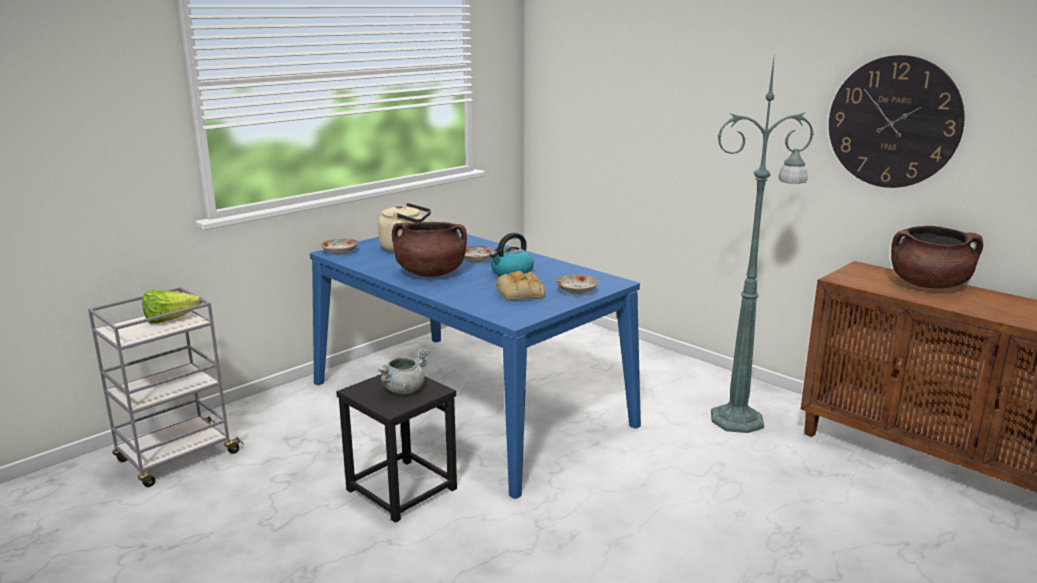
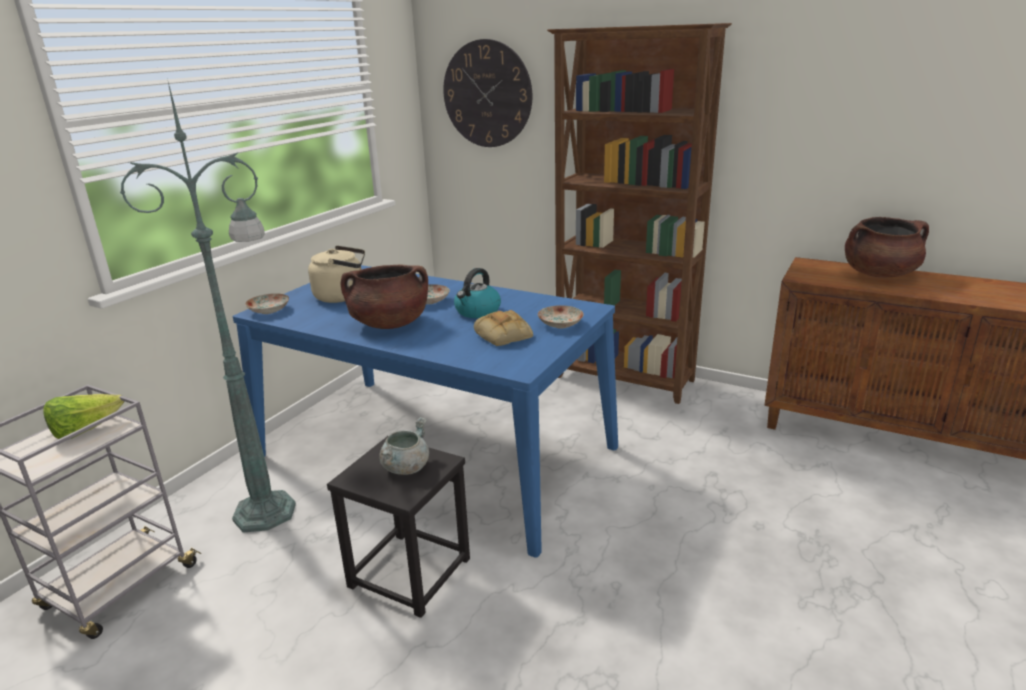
camera: 15 degrees left, 5 degrees up
(681, 370) = (625, 379): none -> brown bookcase
(740, 420) = (704, 423): green floor lamp -> green floor lamp (268, 511)
(893, 122) = (833, 118): wall clock -> wall clock (487, 94)

